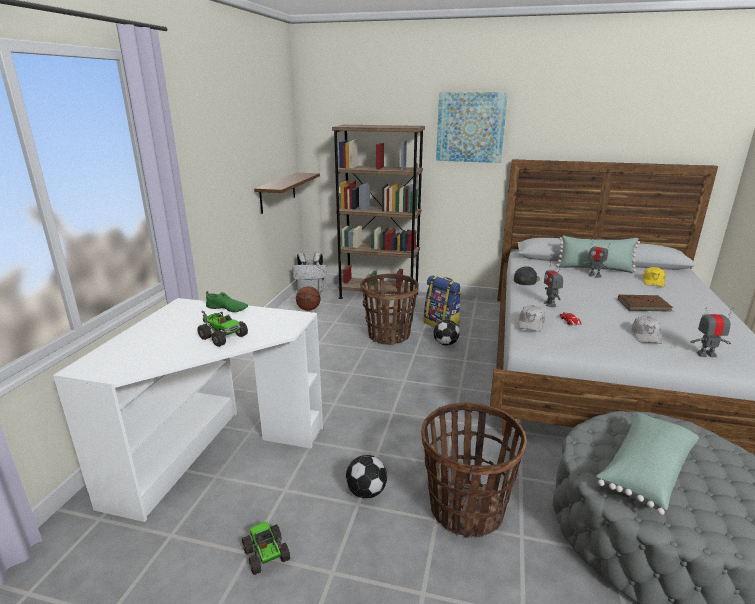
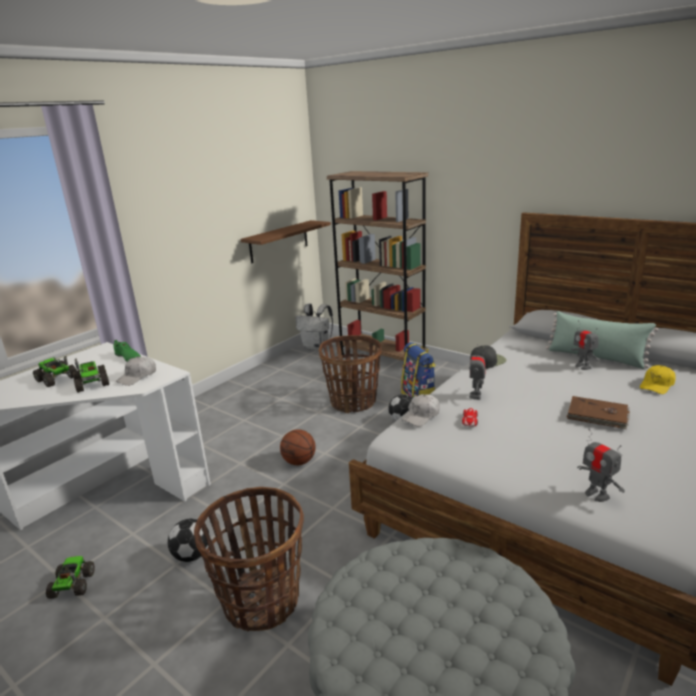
camera: 25 degrees right, 0 degrees up
(171, 338) = (57, 379): none -> toy truck
(309, 309) = (301, 362): basketball -> basketball (299, 462)
(470, 127) = (477, 174): picture -> none
(644, 470) = (398, 613): green pillow -> none
(646, 336) = (547, 455): white cap -> white cap (137, 377)
(706, 354) = (596, 494): toy robot -> toy robot turned 150 degrees counterclockwise

